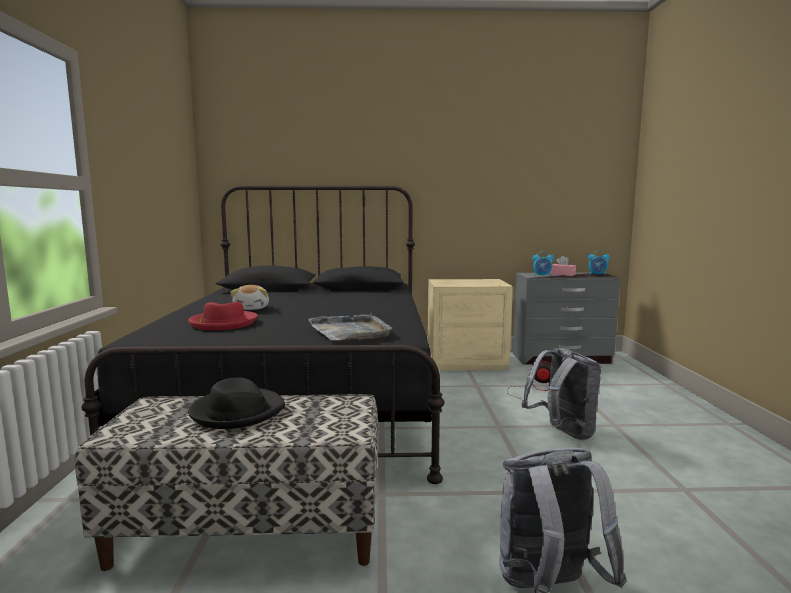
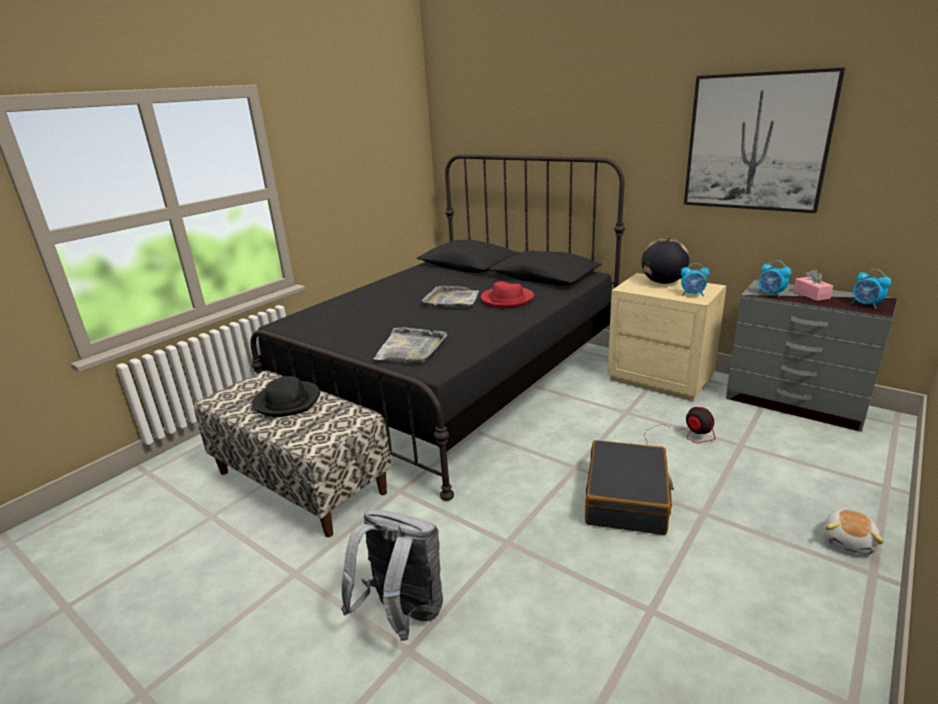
camera: 40 degrees right, 15 degrees up
(223, 323) = (354, 314): red hat -> red hat (507, 299)
(252, 308) = (403, 297): plush toy -> plush toy (849, 541)
(310, 304) = (452, 300): none -> grey tray
(459, 281) = (663, 282): none -> globe
(492, 283) = (692, 294): none -> alarm clock
(505, 174) = (756, 142): none -> picture
(562, 433) = (627, 499): grey backpack -> black suitcase

